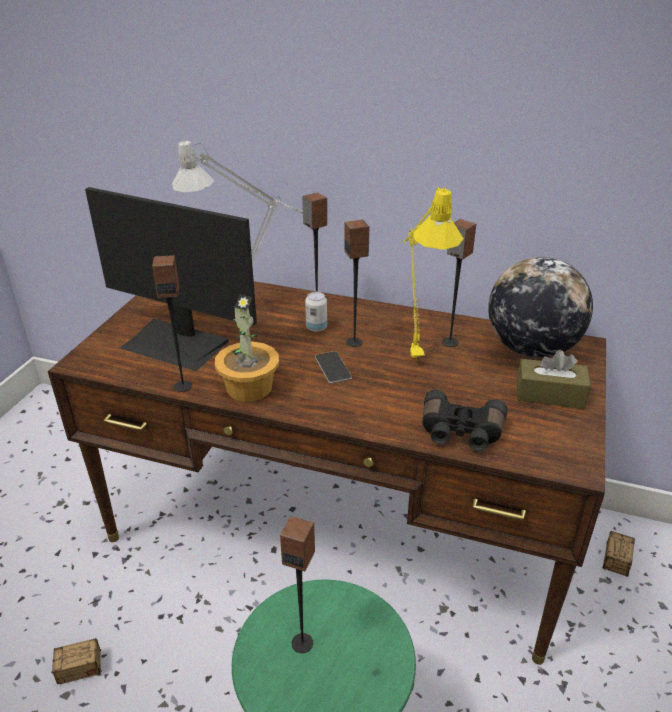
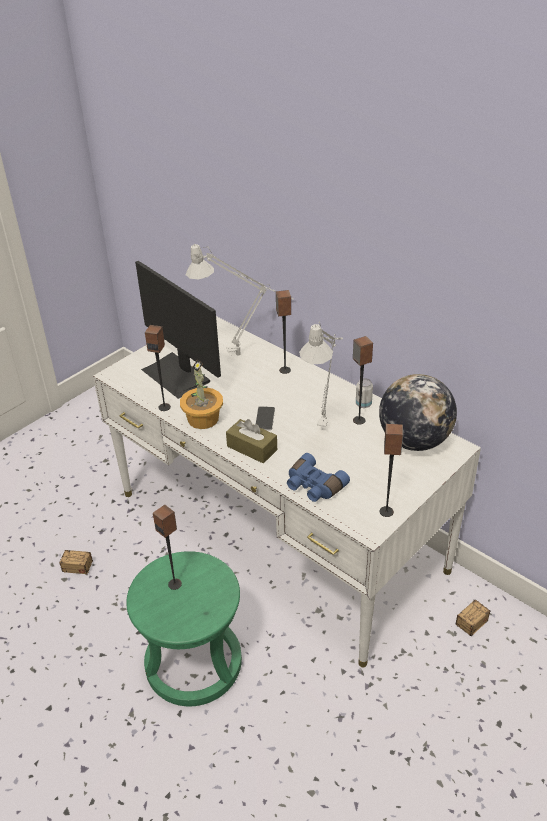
camera: 25 degrees right, 5 degrees up
(316, 328) = (274, 385): can -> can (363, 404)
(337, 524) = (278, 530): brown desk -> white desk
(354, 342) = (292, 403): speaker -> speaker (386, 511)
(411, 353) = (325, 421): yellow table lamp -> grey table lamp
(460, 432) = (313, 486): black binoculars -> blue binoculars
(549, 394) = (396, 478): brown tissue box -> brown tissue box (252, 448)

